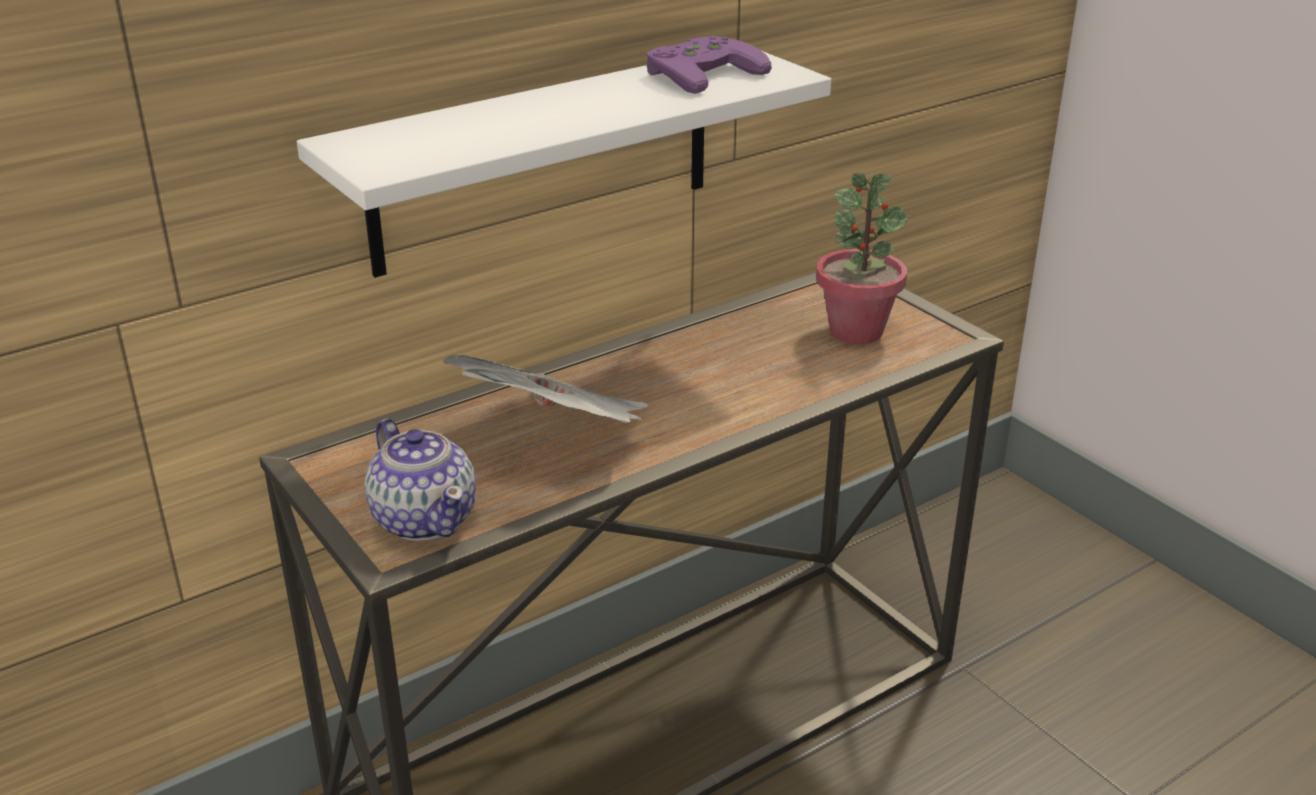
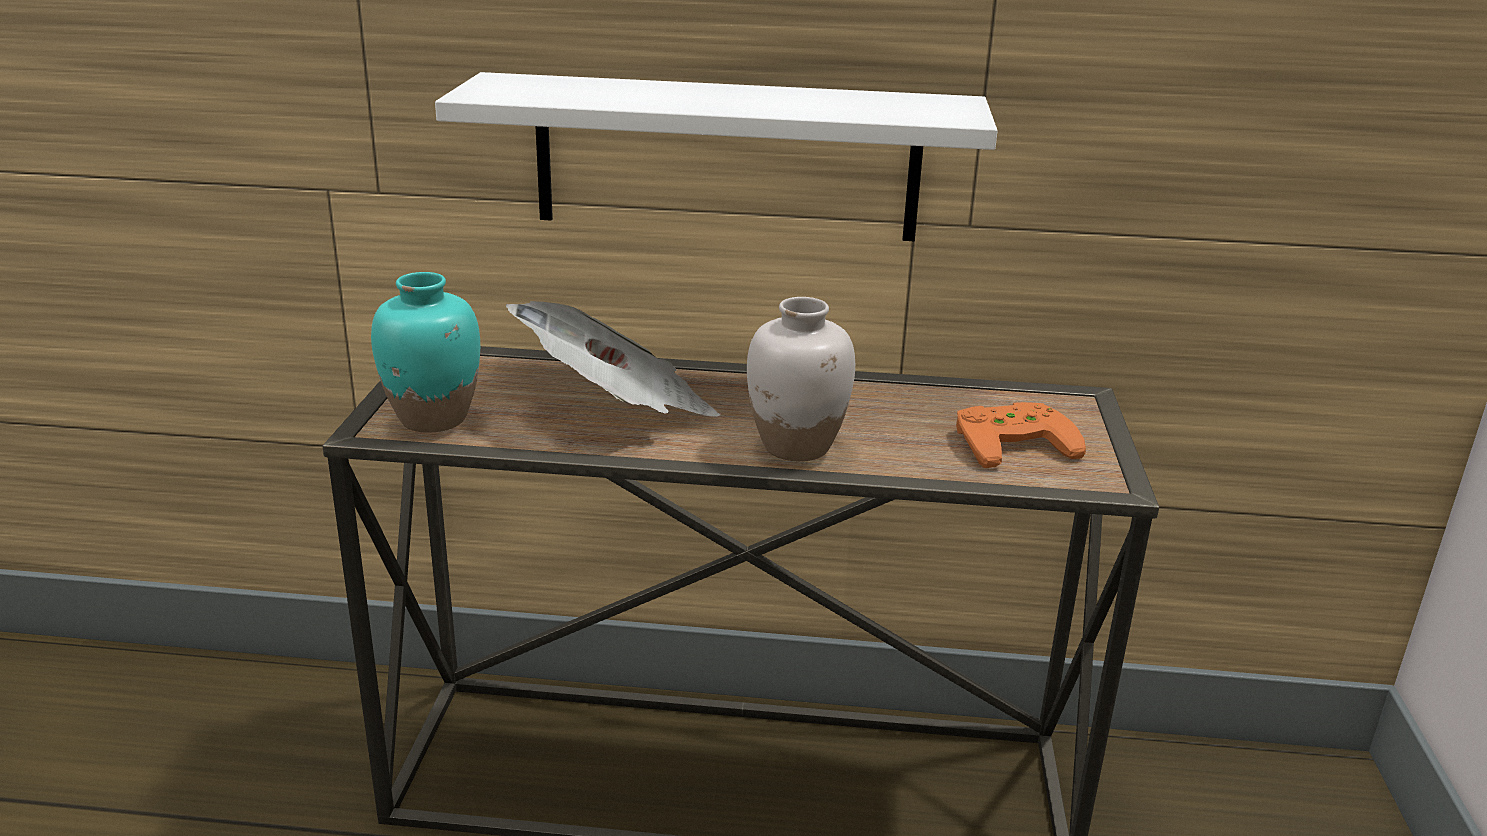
camera: 40 degrees right, 5 degrees down
(425, 518) = (434, 418): teapot -> turquoise vase
(700, 72) = (882, 101): purple game controller -> none
(739, 402) = (797, 446): none -> white vase
(856, 331) = (1011, 440): potted plant -> orange game controller

